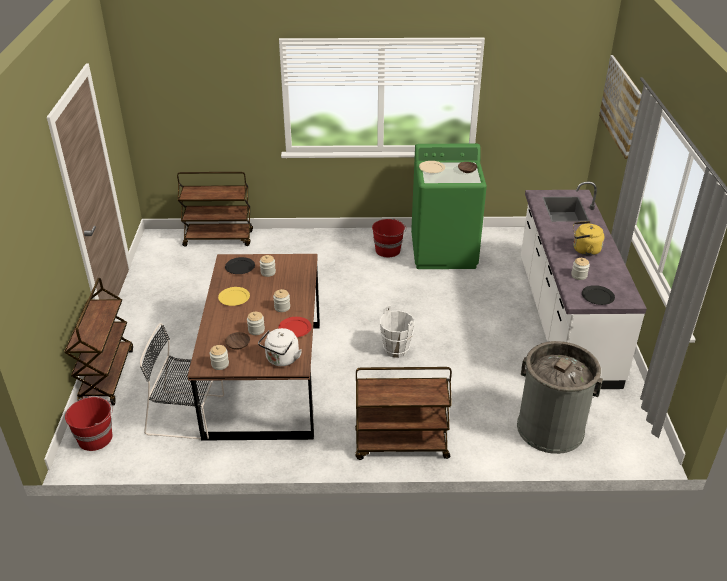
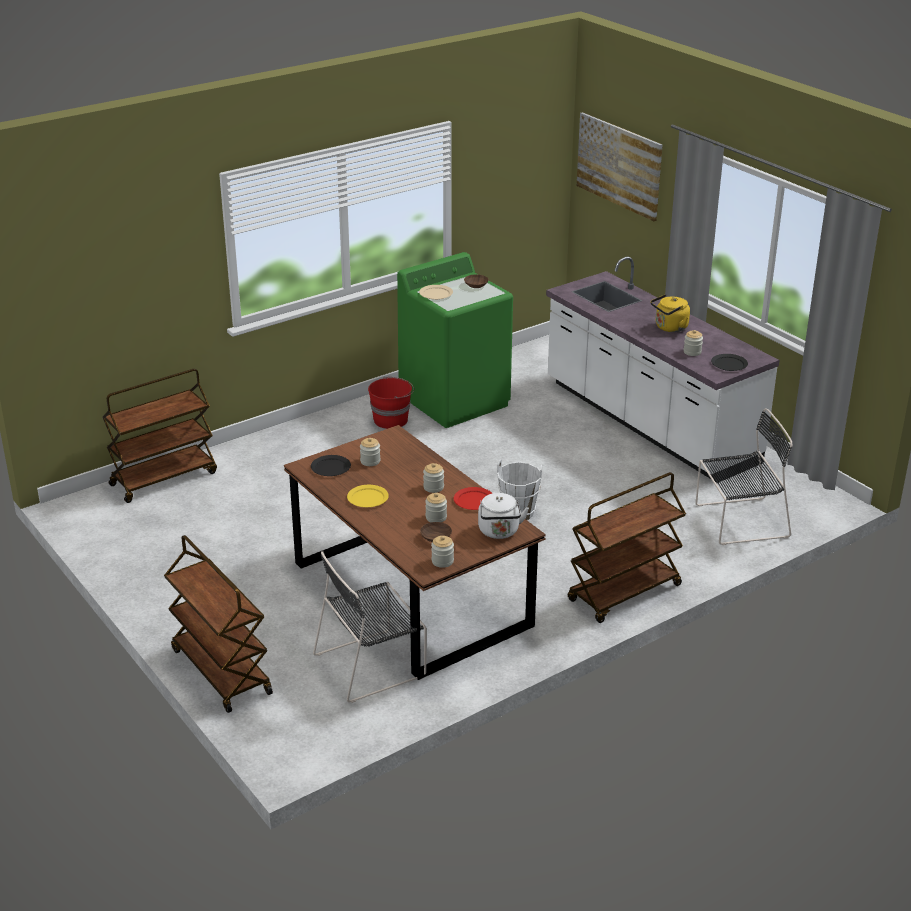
camera: 35 degrees left, 5 degrees down
(96, 437) = (293, 732): red bucket -> none
(550, 428) = (738, 521): grey trash can -> black chair

